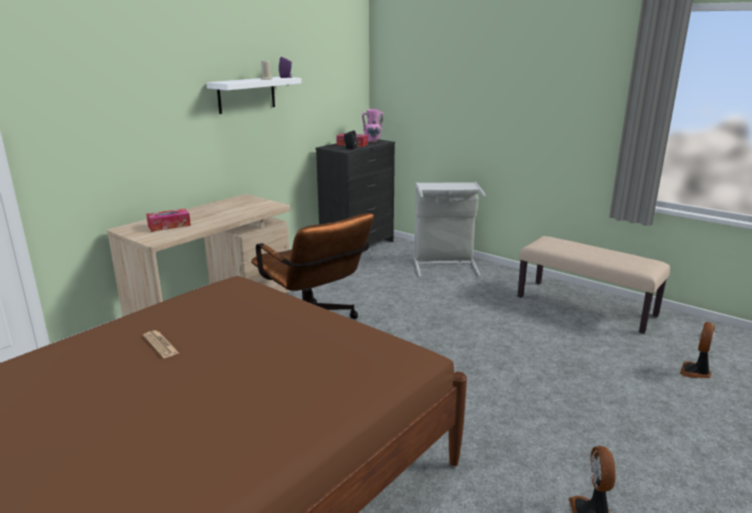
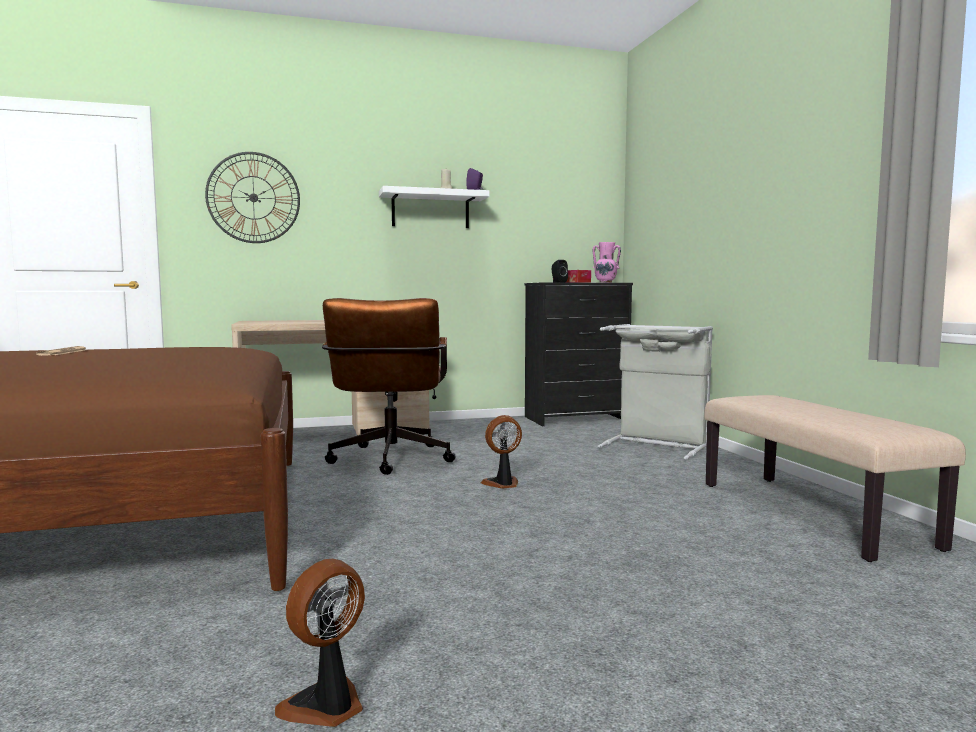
camera: 35 degrees right, 15 degrees down
(98, 103) = (253, 197): none -> wall clock
(169, 225) = (287, 321): tissue box -> none
(696, 372) = (901, 631): fan -> fan (502, 484)

